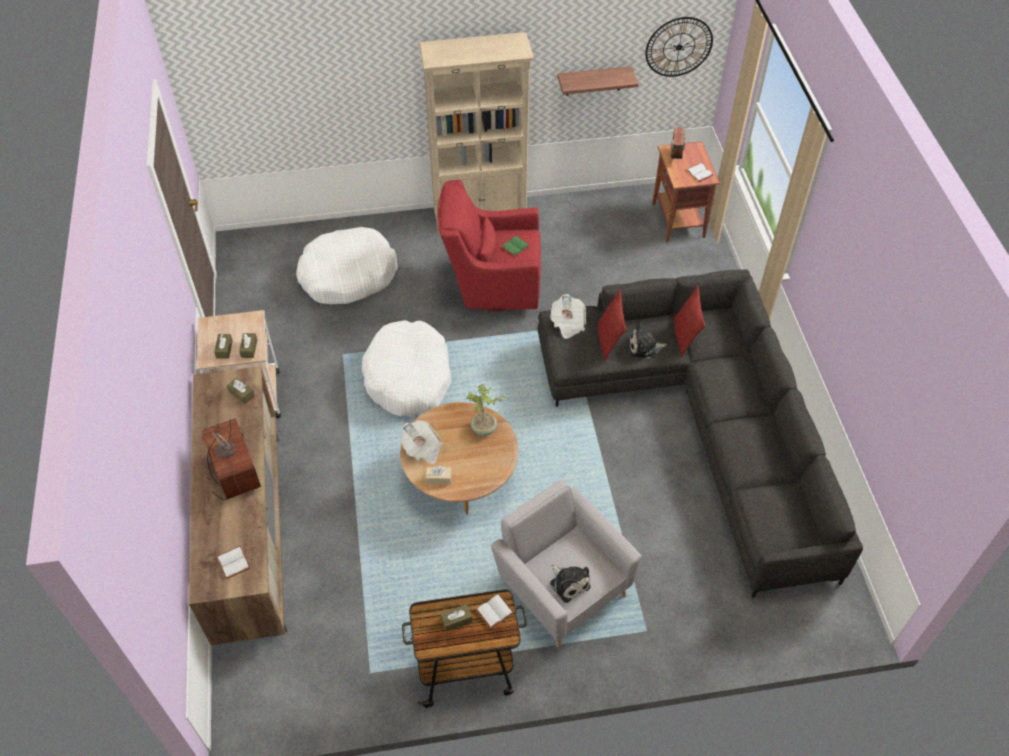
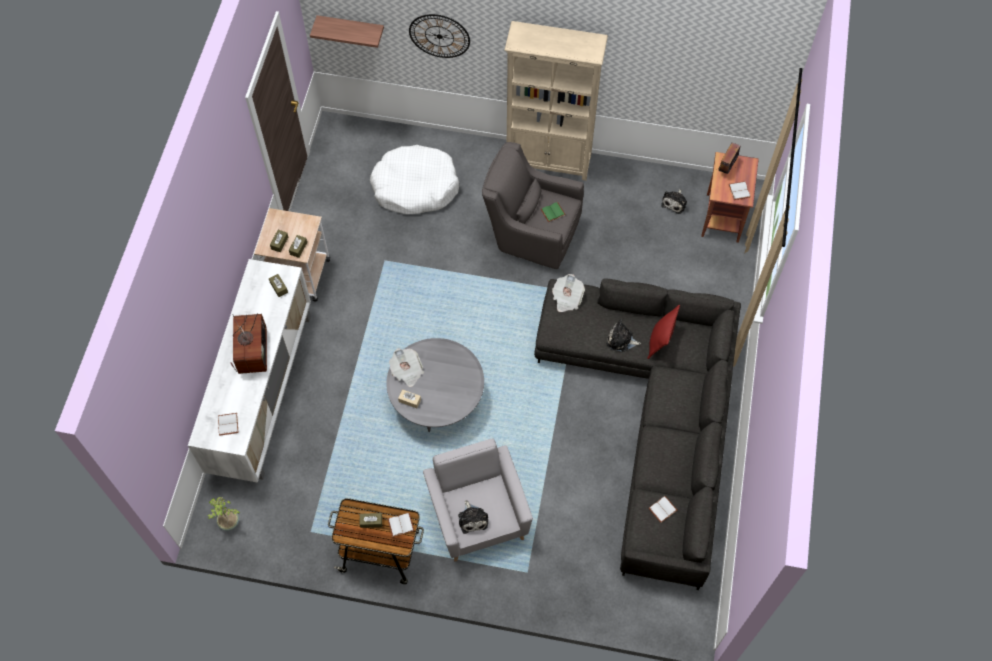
camera: 20 degrees right, 10 degrees up
(249, 531) = (261, 390): brown tv stand -> white tv stand
(408, 377) = (429, 298): white dog bed -> none
(461, 477) = (437, 399): brown coffee table -> grey coffee table
(484, 429) = (461, 370): potted plant -> potted plant (229, 523)
(492, 286) = (531, 233): red armchair -> grey armchair
(593, 81) = (667, 83): shelf -> shelf (351, 28)
(609, 341) = (594, 325): red pillow -> none
(625, 219) = (675, 202): none -> plush toy
(679, 47) = (749, 77): wall clock -> wall clock (439, 36)
(776, 502) = (663, 510): none -> white book

